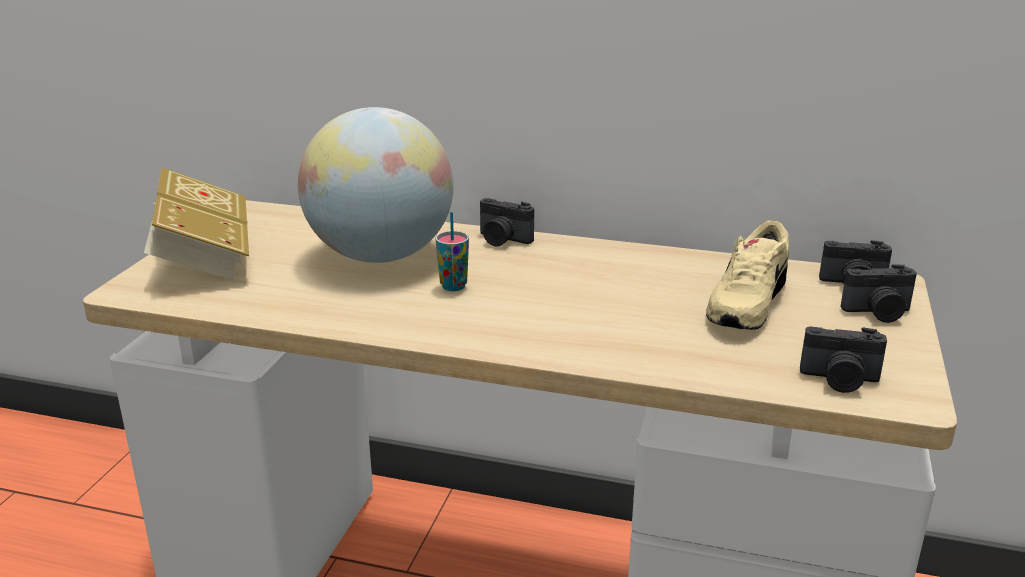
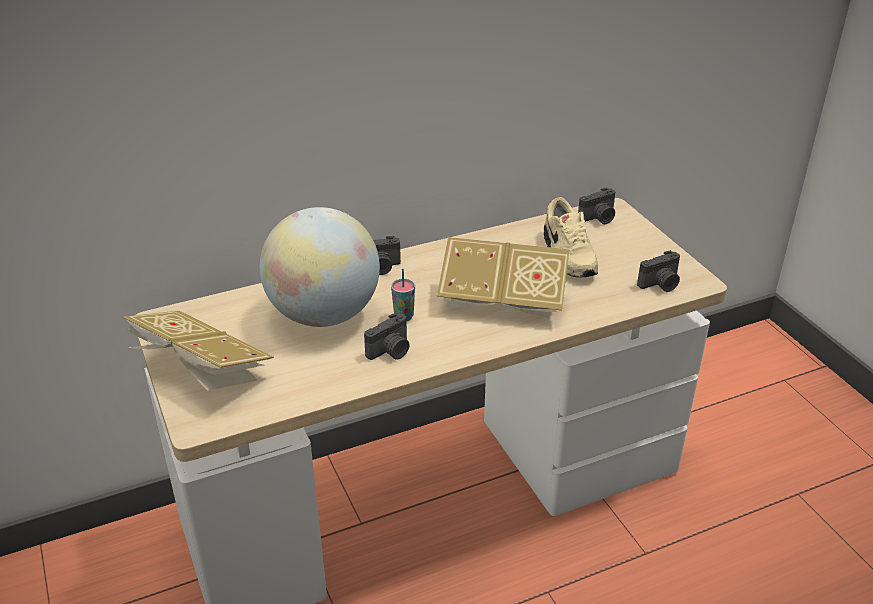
camera: 40 degrees left, 10 degrees up
(587, 314) = (502, 300): none -> book
(878, 313) = (630, 233): camera -> camera (391, 351)

